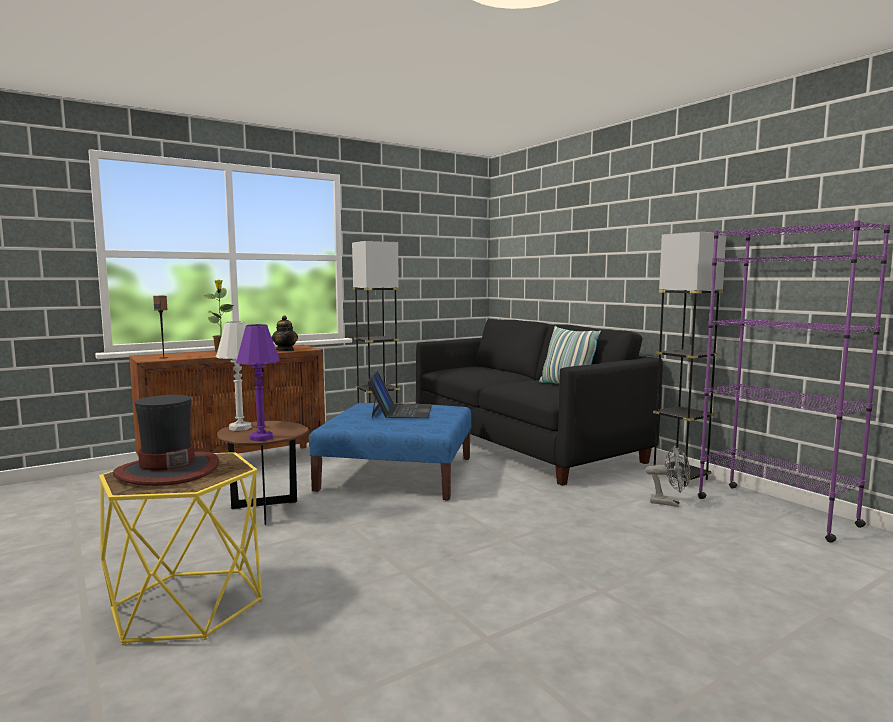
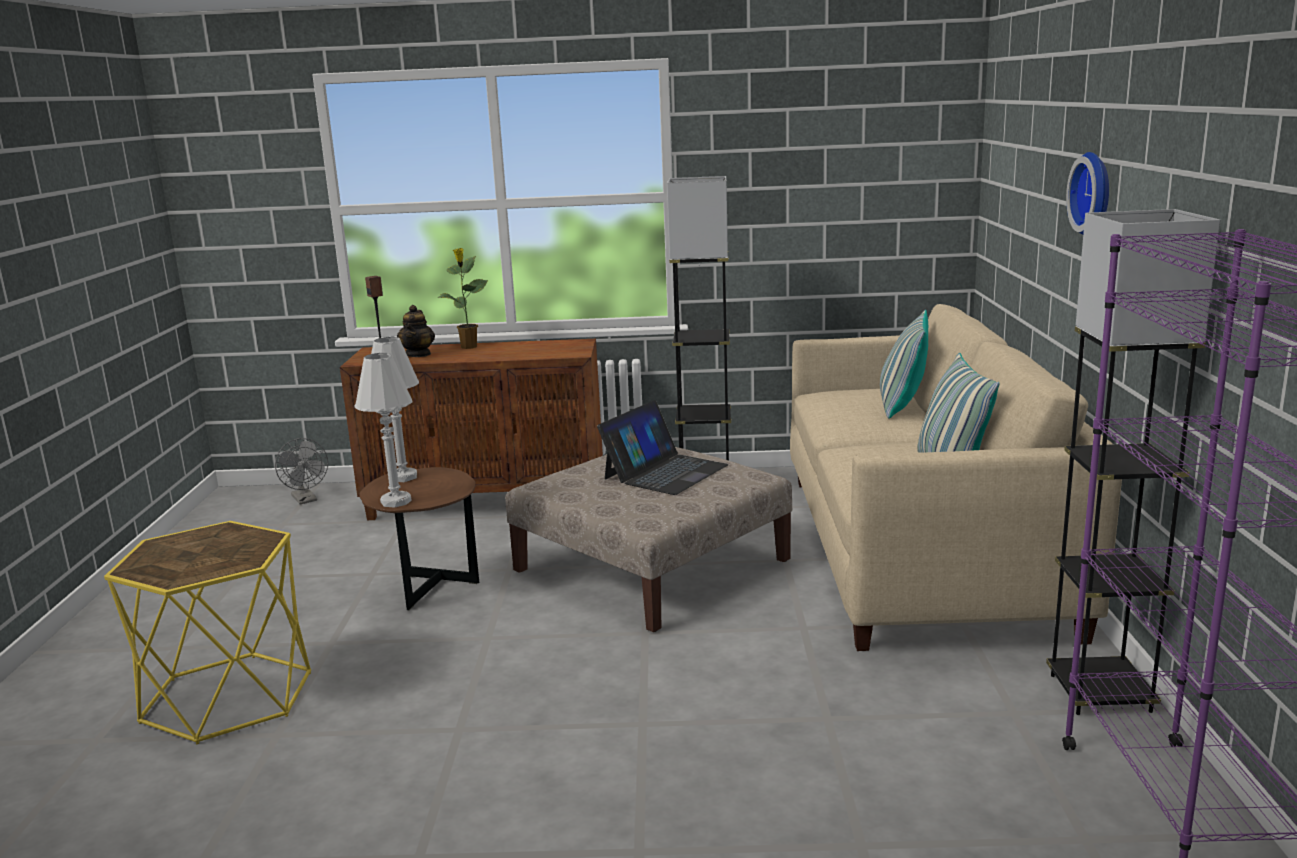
camera: 35 degrees right, 10 degrees up
(167, 470) = (193, 549): hat -> none
(261, 438) = (396, 501): purple table lamp -> white table lamp
(285, 350) = (542, 353): teapot -> teapot (418, 354)
(397, 473) = (652, 565): blue ottoman -> beige ottoman
(494, 370) = (902, 406): none -> pillow
(524, 444) = (919, 550): black sofa -> beige sofa
(608, 244) = (1095, 193): none -> wall clock
(669, 503) = (989, 740): grey fan -> grey fan (306, 500)

